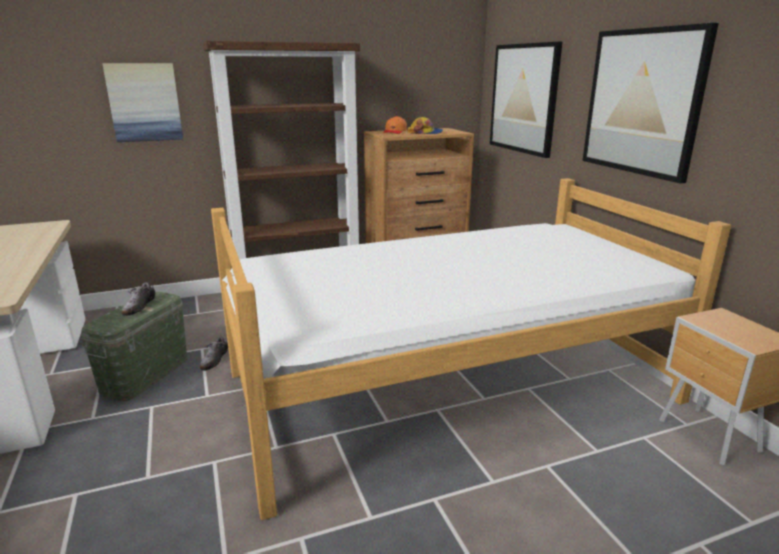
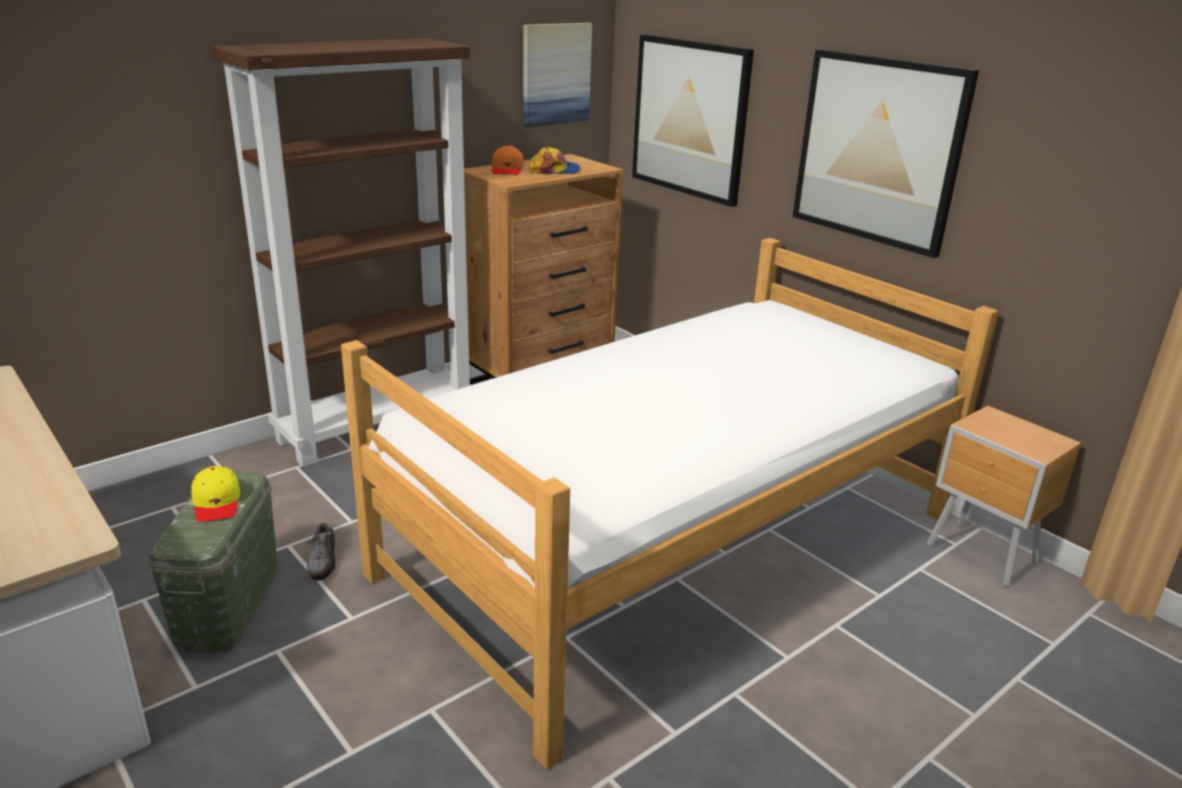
camera: 20 degrees left, 5 degrees up
(139, 307) = (217, 503): shoe -> yellow cap
(144, 102) = (117, 150): picture -> picture (555, 74)

